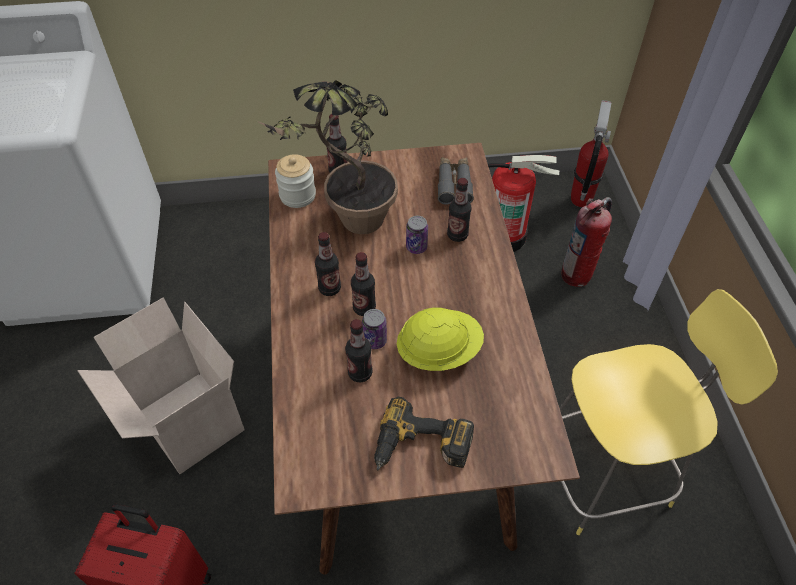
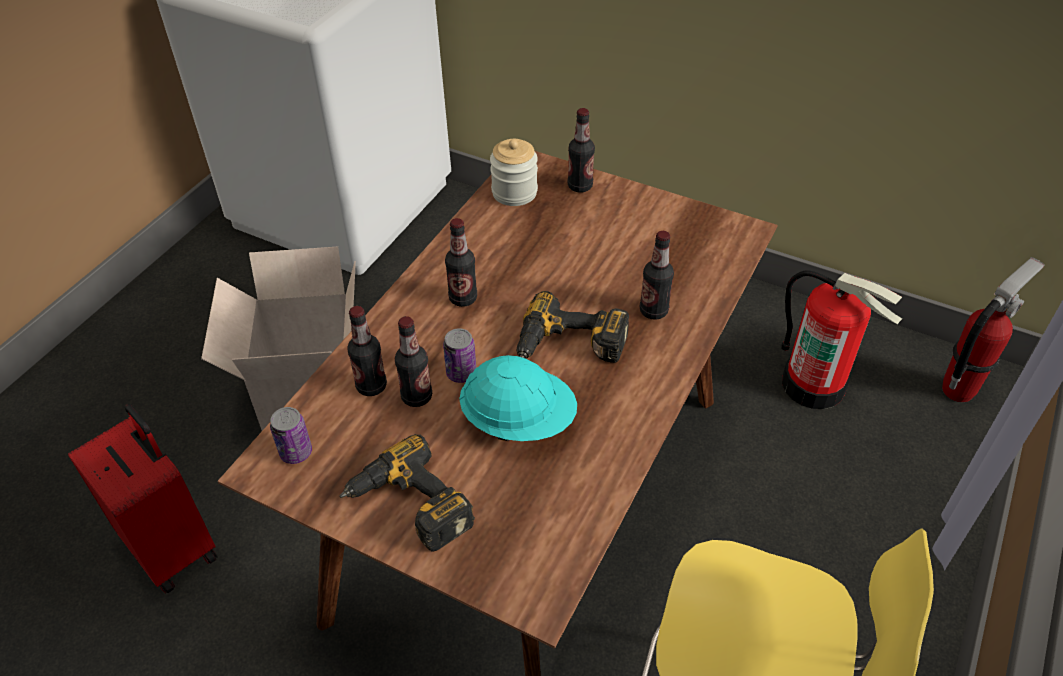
camera: 35 degrees right, 5 degrees down
(350, 227) = (540, 248): potted plant -> none
(364, 308) = (480, 335): bottle -> bottle (371, 386)
(416, 247) = (594, 301): can -> can (296, 452)
(427, 285) = (569, 346): none -> power drill
(439, 351) = (518, 420): yellow hard hat -> turquoise hard hat
(454, 185) = (699, 256): grey binoculars -> none
(577, 275) = (877, 478): fire extinguisher -> none

